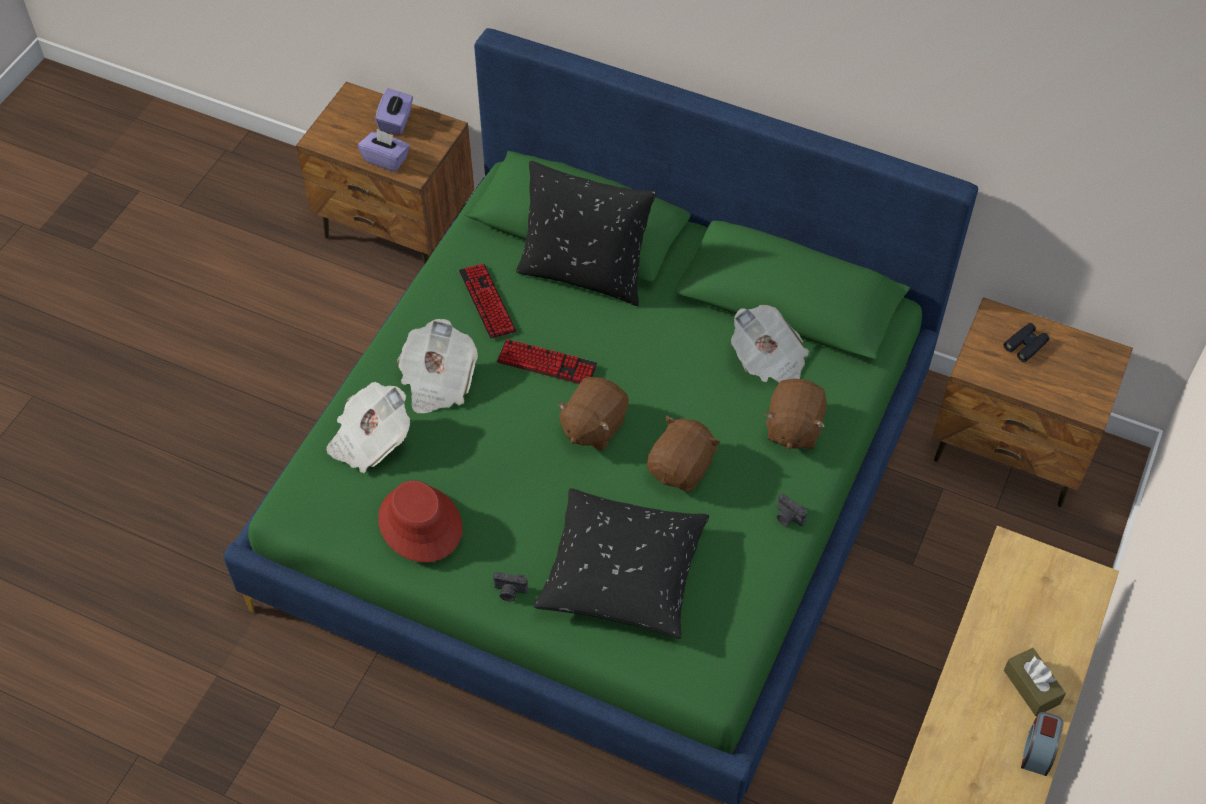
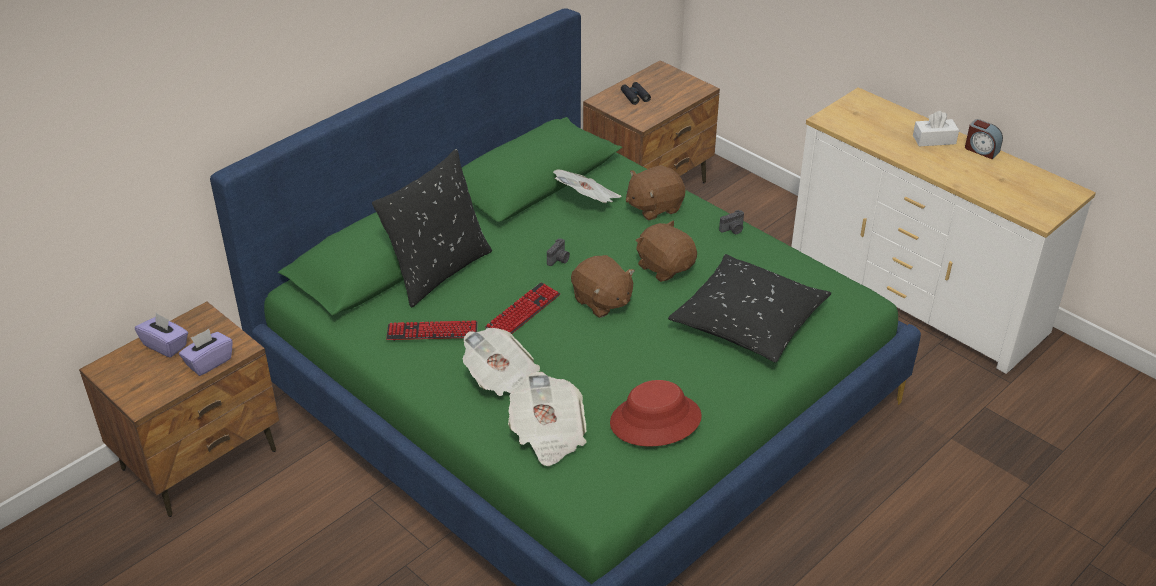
camera: 70 degrees left, 15 degrees down
(509, 592) = (743, 385): camera -> camera (559, 260)
(793, 428) = (654, 207): brown plush toy -> brown plush toy turned 120 degrees clockwise
(1031, 687) = (934, 139): brown tissue box -> white tissue box

